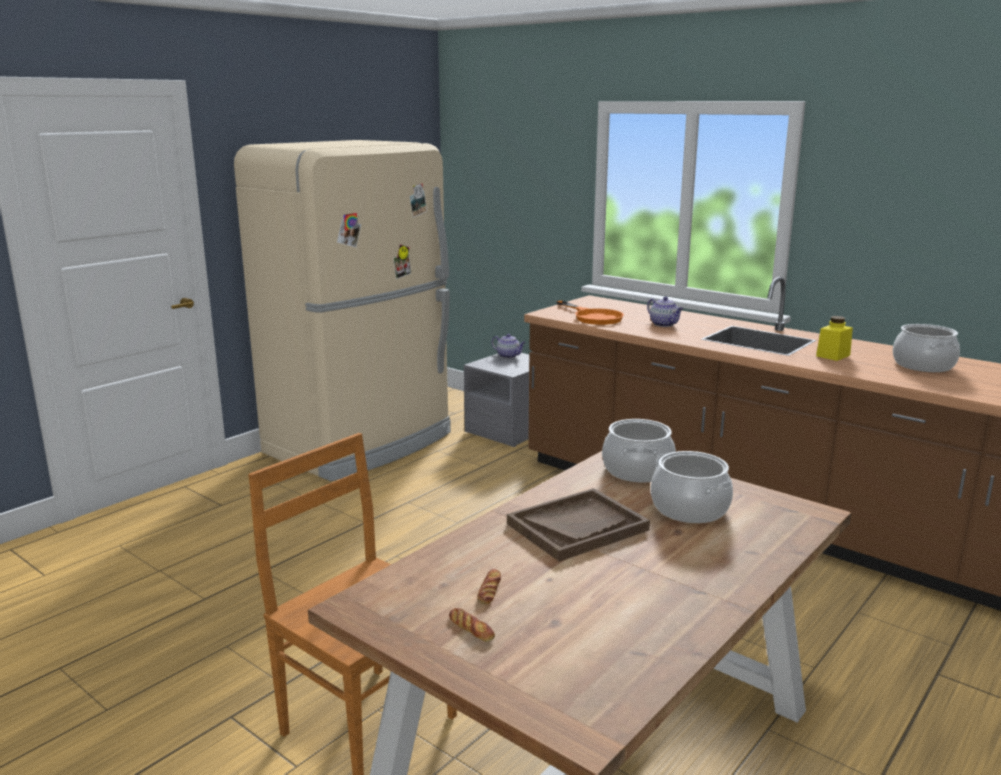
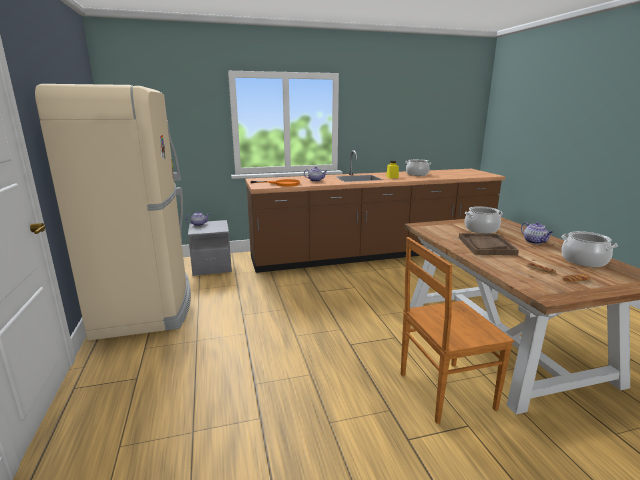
camera: 55 degrees left, 0 degrees up
(637, 470) = (437, 227): cooking pot -> cooking pot (583, 261)
(685, 571) = (535, 242): none -> teapot

